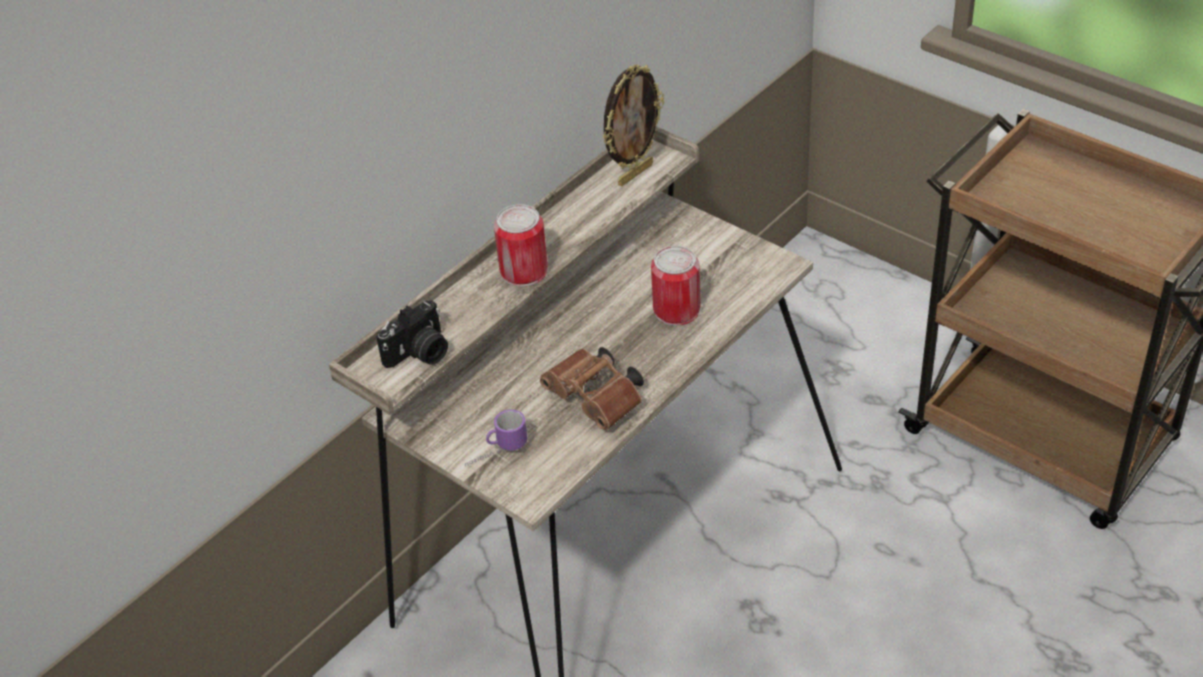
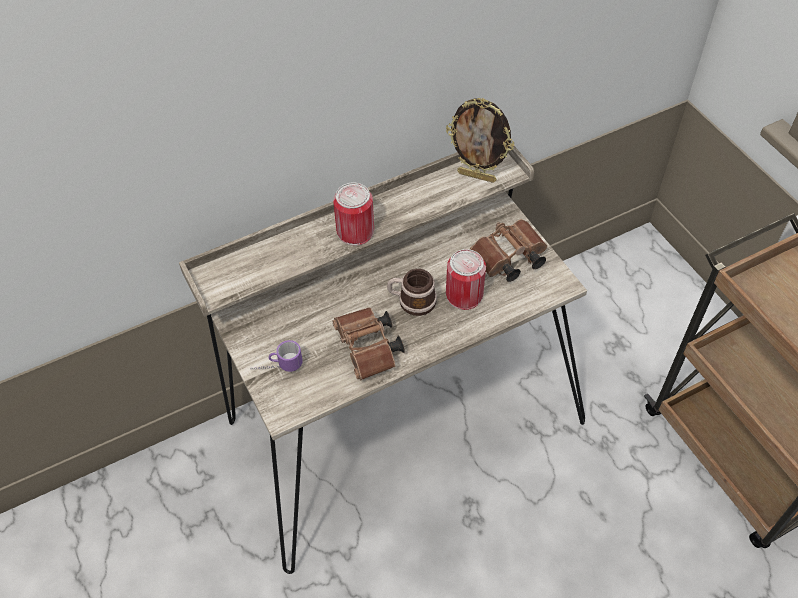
camera: 20 degrees right, 10 degrees up
(419, 354) = (248, 274): camera -> none
(618, 335) = (411, 301): none -> mug
(634, 174) = (477, 176): picture frame -> picture frame turned 45 degrees clockwise
(706, 260) = (507, 260): none -> brown binoculars

